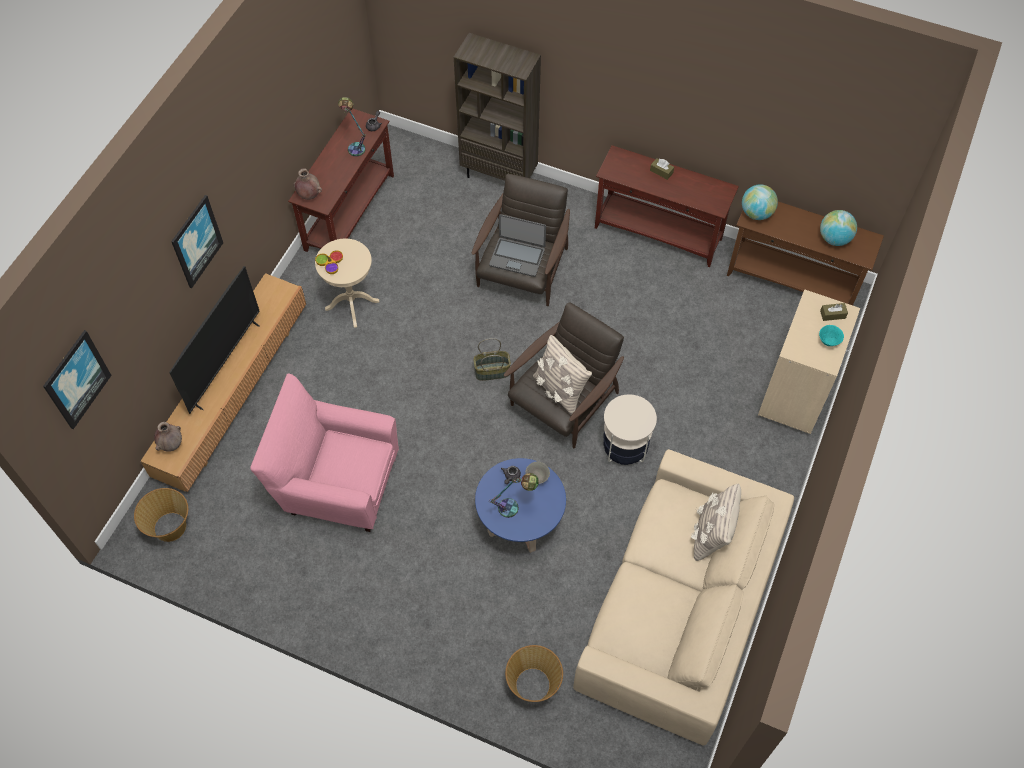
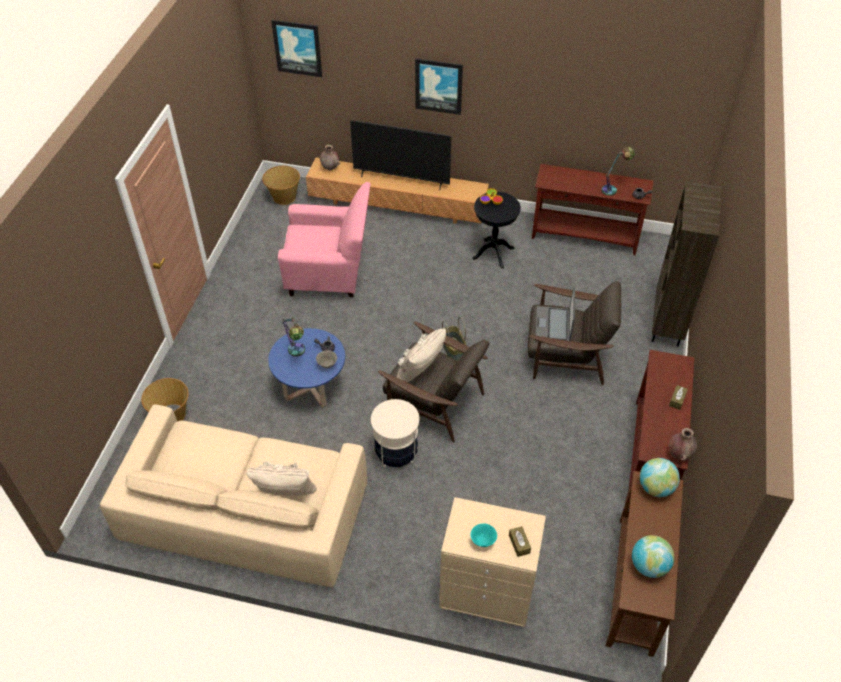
camera: 80 degrees right, 10 degrees down
(309, 195) = (550, 173): brown vase -> brown vase (679, 454)
(338, 484) = (329, 274): pink armchair -> pink armchair turned 90 degrees clockwise
(352, 305) = (493, 253): beige side table -> black side table

